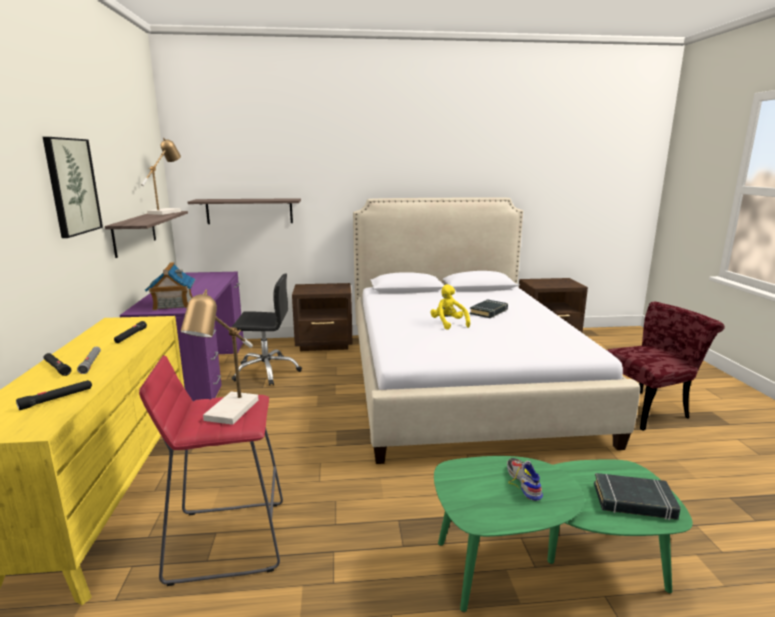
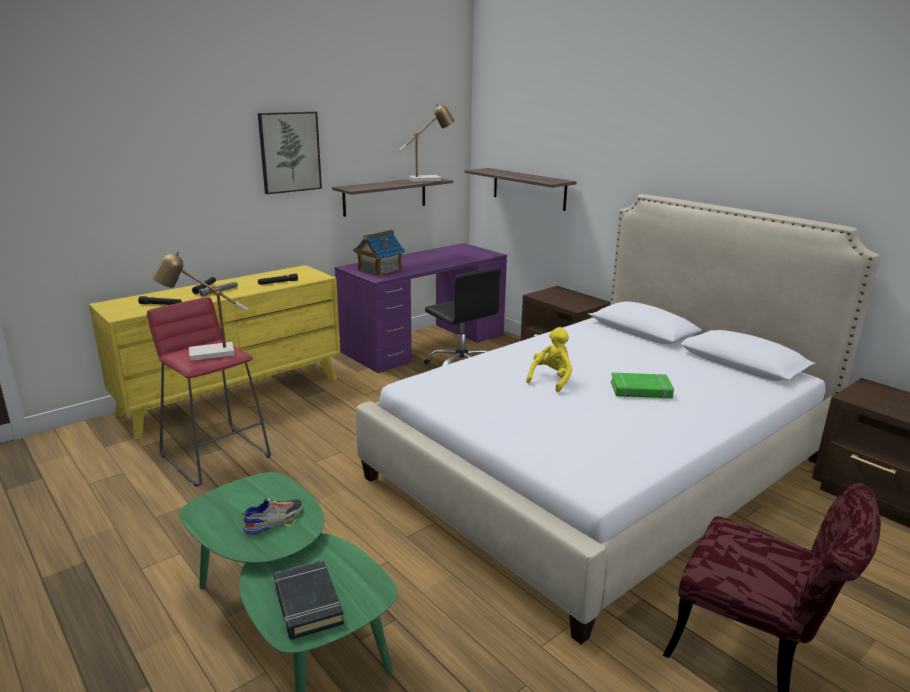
camera: 55 degrees right, 5 degrees up
(489, 312) = (641, 390): black book -> green book

